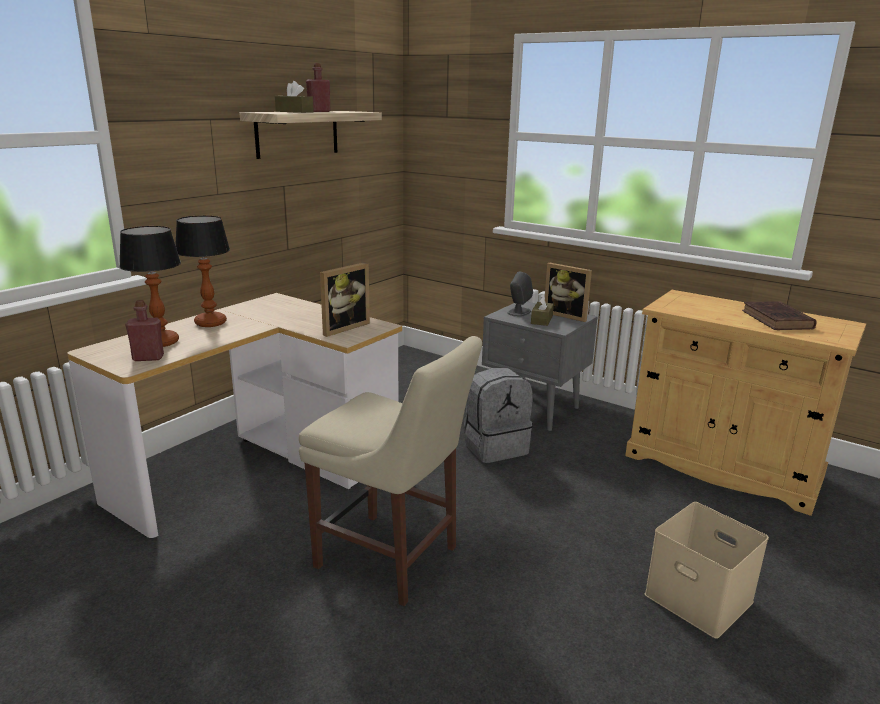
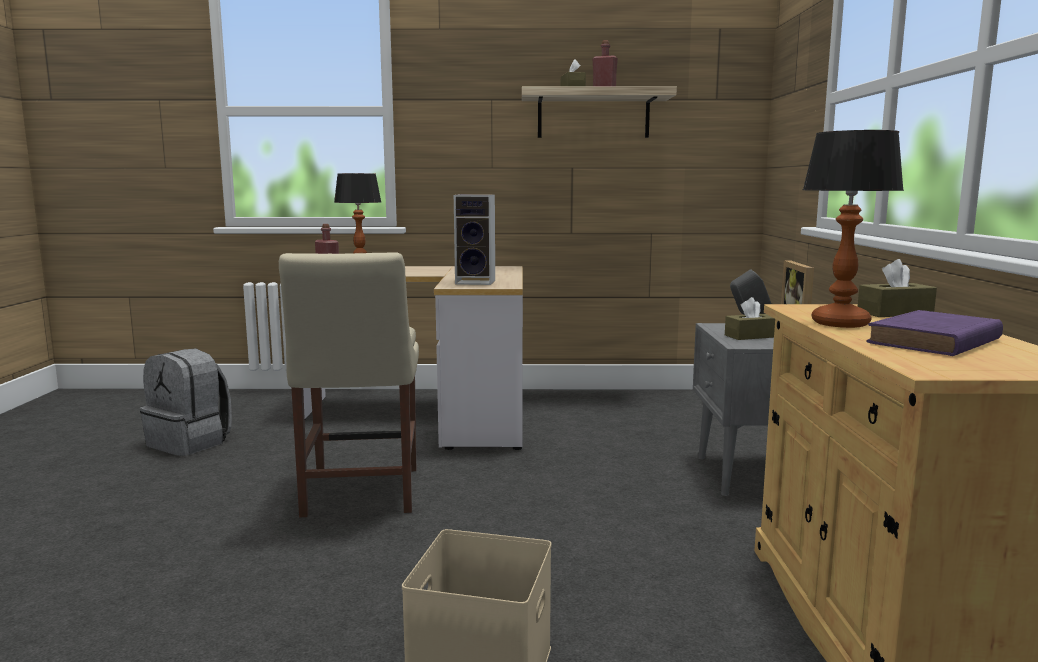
camera: 55 degrees right, 10 degrees down
(210, 323) = (419, 269): table lamp -> table lamp (840, 323)
(342, 327) = (477, 282): picture frame -> speaker
(495, 447) = (626, 480): grey backpack -> grey backpack (191, 443)
(698, 300) = (895, 313): none -> brown tissue box
(778, 320) = (932, 342): brown book -> purple book

